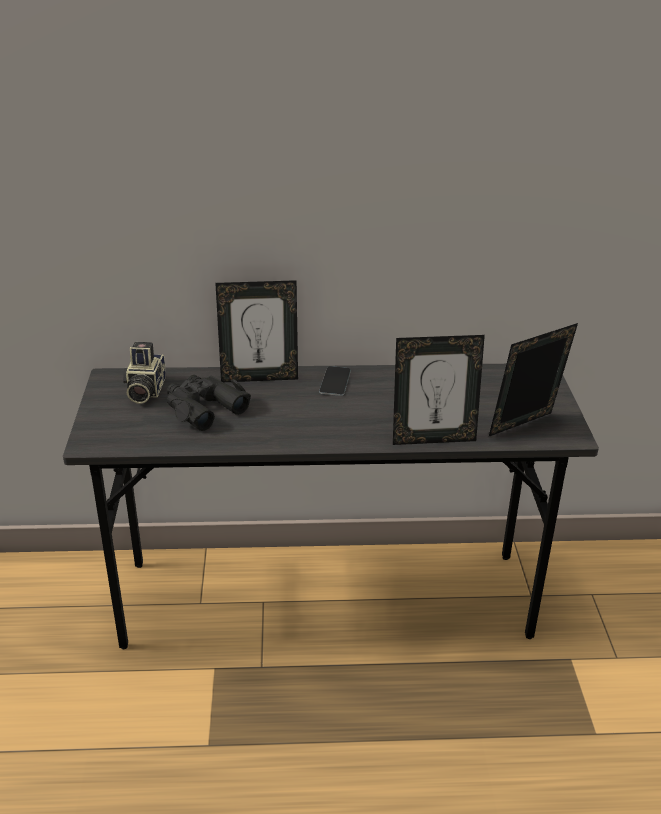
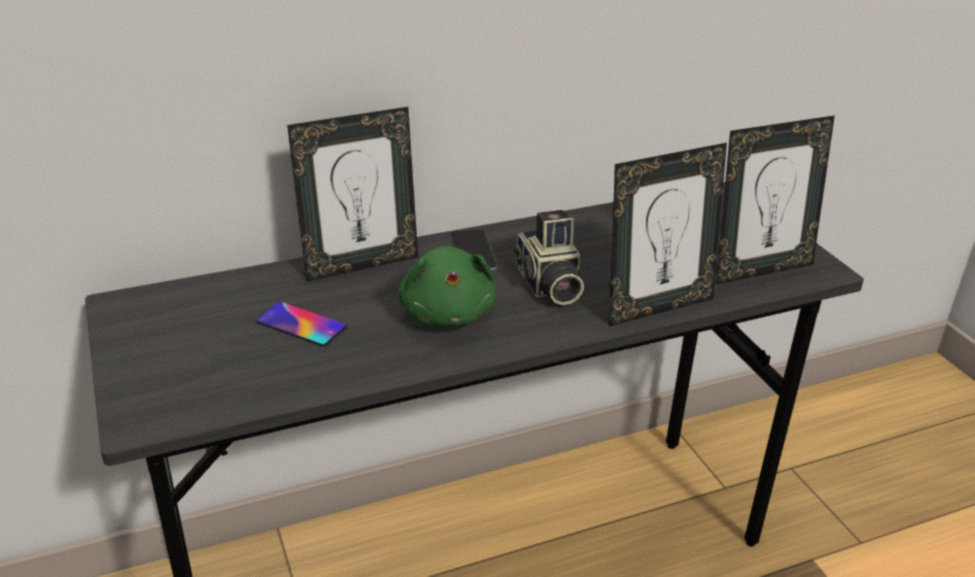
camera: 20 degrees left, 0 degrees up
(144, 390) = (191, 315): camera -> camera (547, 285)
(203, 408) = (301, 324): black binoculars -> phone
(294, 417) = (447, 313): none -> green plush toy
(525, 428) = (759, 269): picture frame -> picture frame turned 150 degrees counterclockwise

